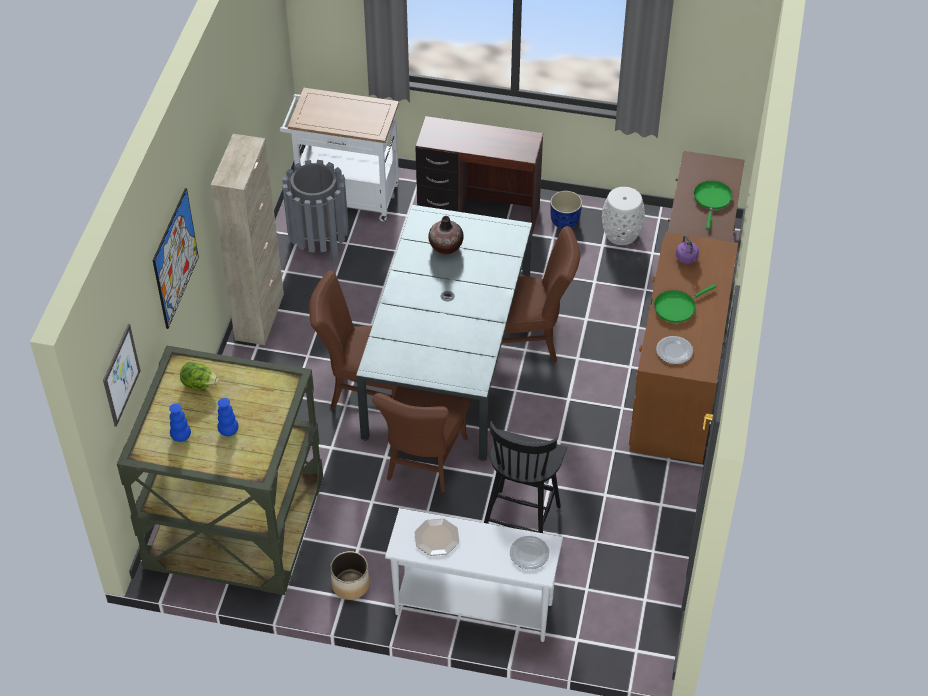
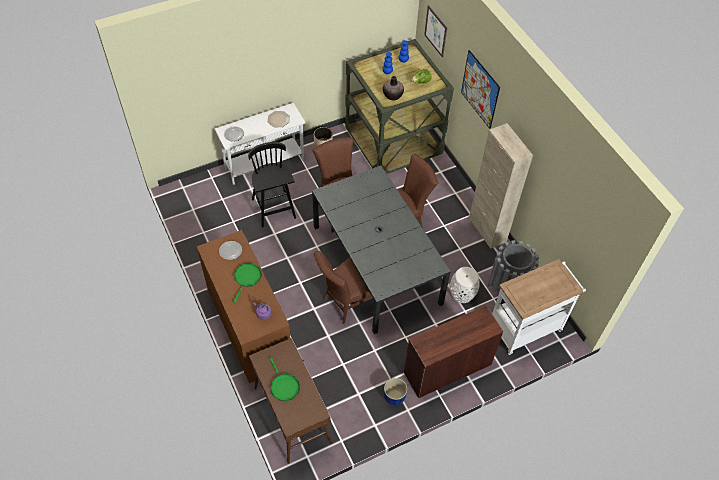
camera: 140 degrees right, 5 degrees up
(446, 246) = (407, 256): vase -> vase (392, 95)
(621, 234) = (354, 410): white stool -> white stool (462, 294)

